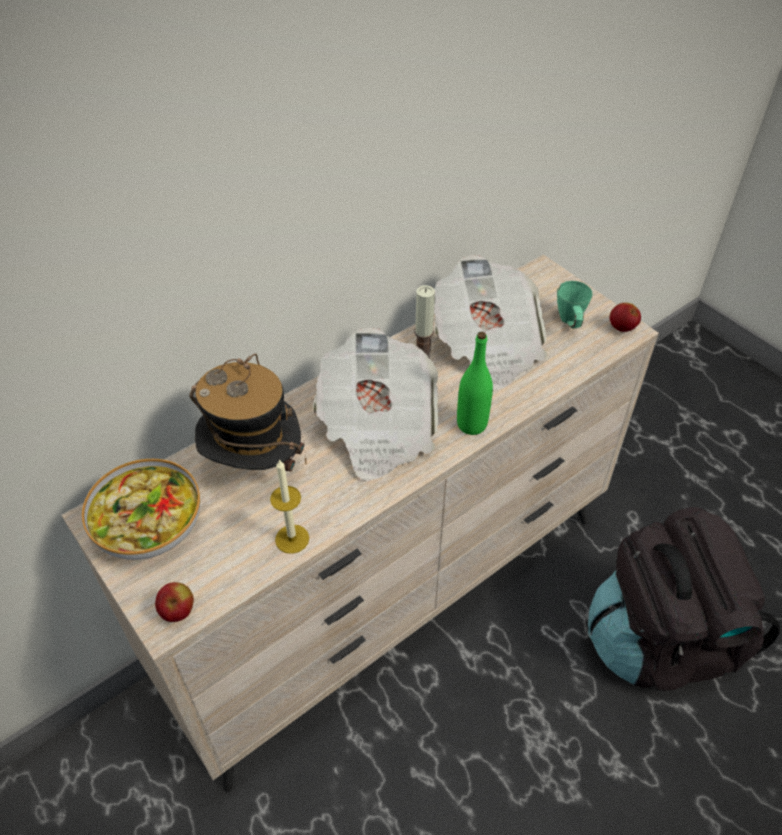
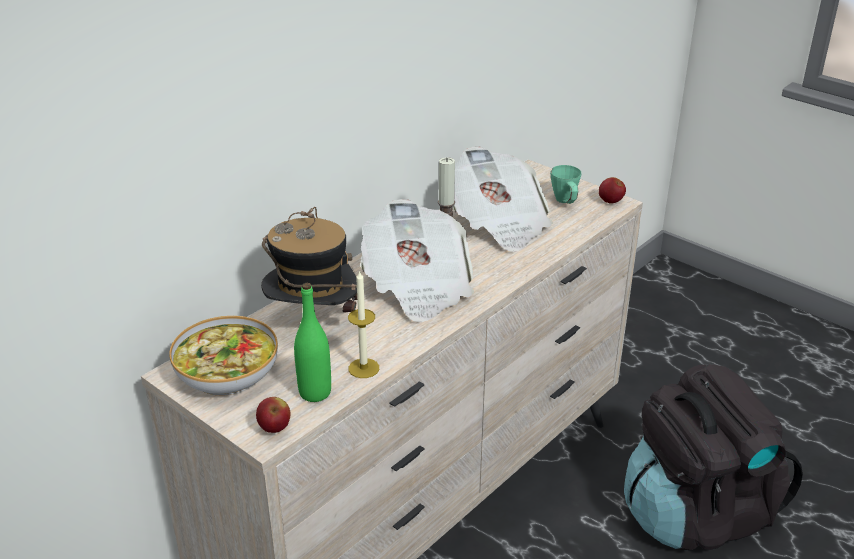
camera: 10 degrees left, 15 degrees down
(471, 424) = (500, 276): green bottle -> green bottle (315, 392)

